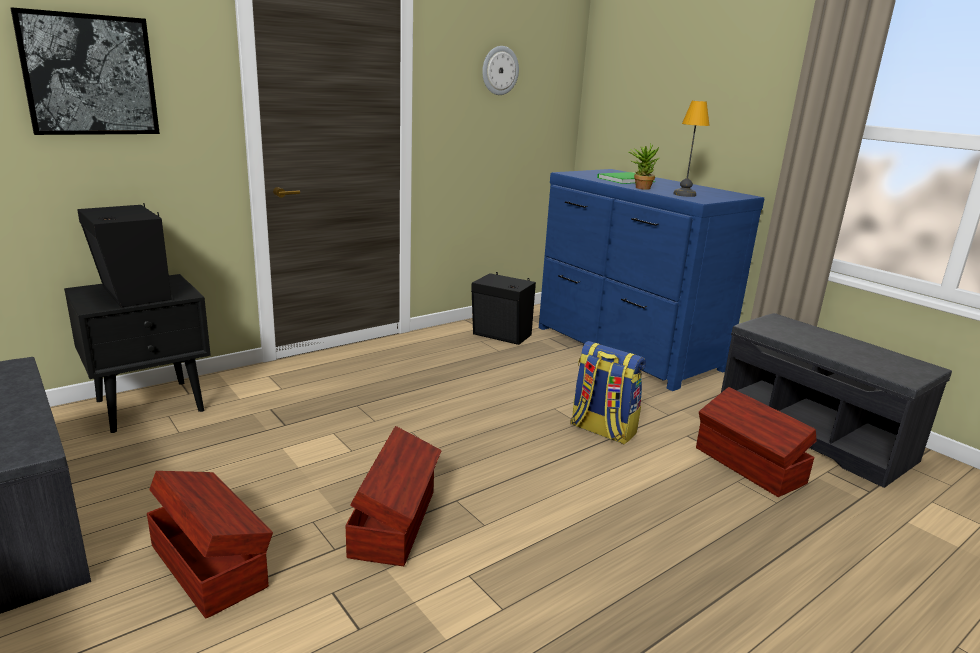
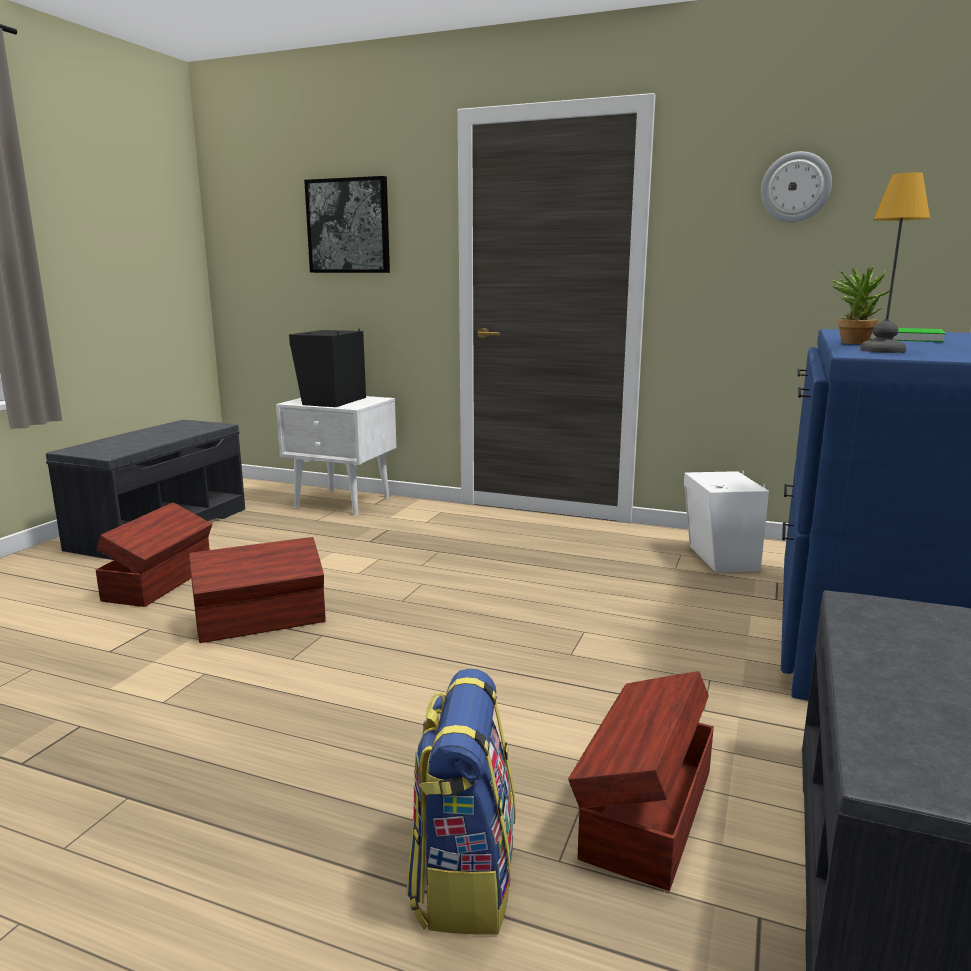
camera: 60 degrees right, 5 degrees down
(152, 405) = (343, 502): black nightstand -> white nightstand
(502, 335) = (719, 559): black speaker -> white speaker
(602, 430) = (574, 672): backpack -> backpack (463, 878)

